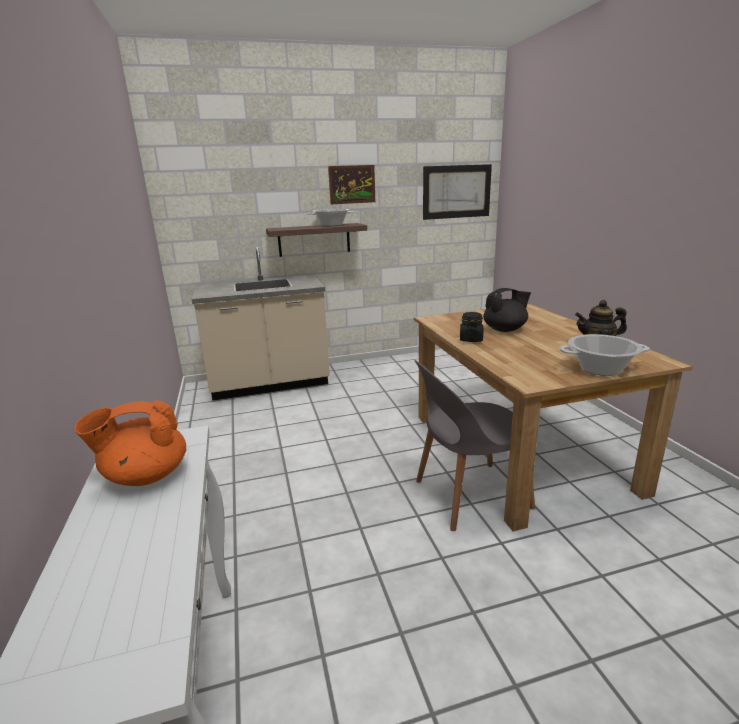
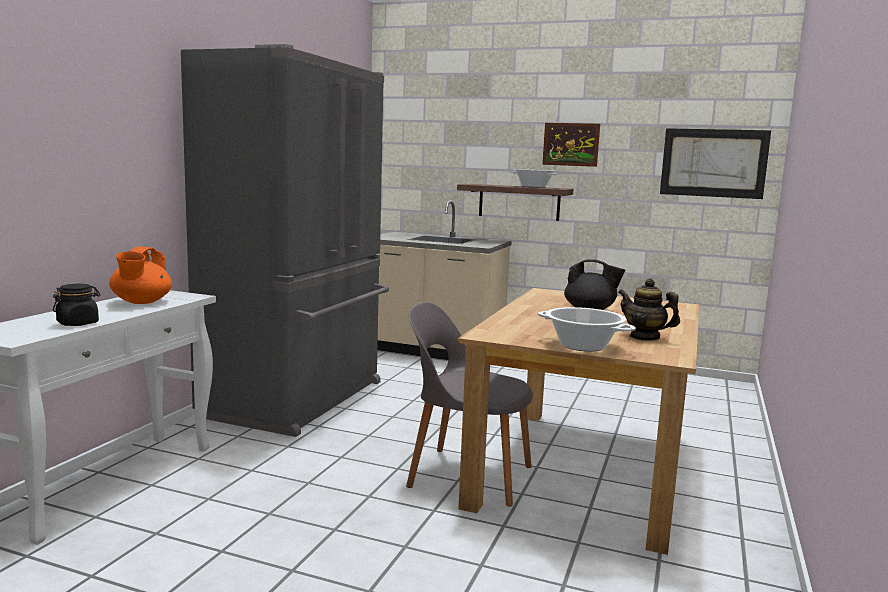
camera: 35 degrees right, 10 degrees down
(145, 476) = (141, 302): orange teapot -> orange teapot turned 105 degrees counterclockwise
(231, 482) = (299, 399): none -> grey fridge
(471, 339) = (531, 308): black jar -> black jar (78, 323)

